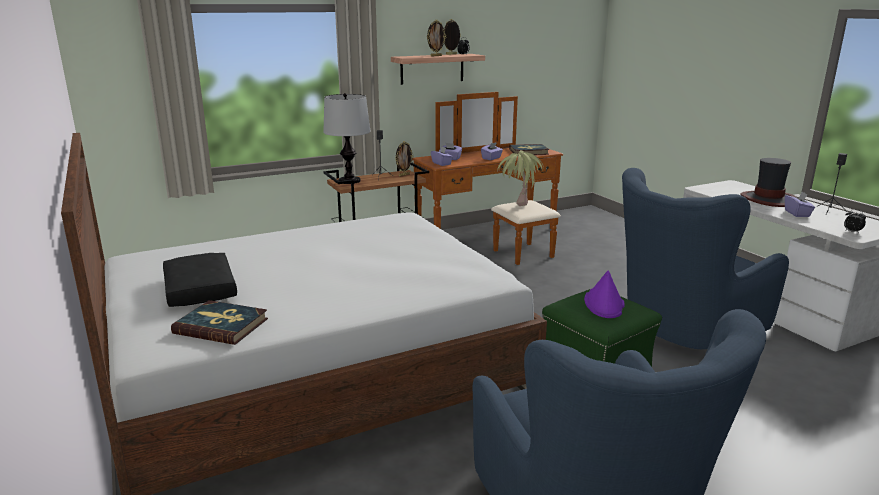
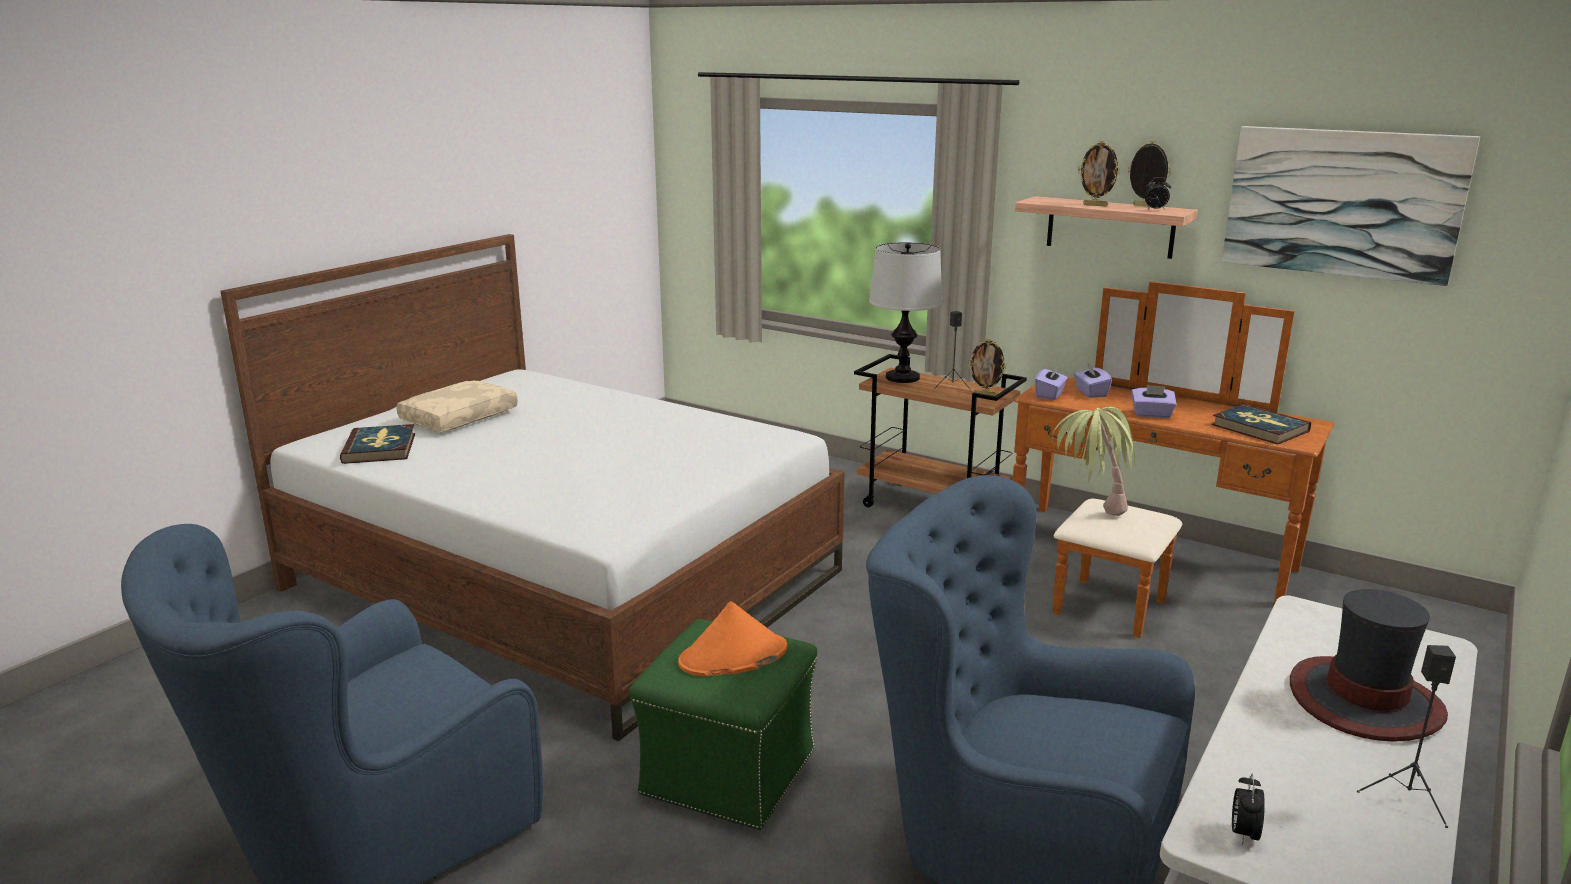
camera: 60 degrees right, 0 degrees up
(198, 289) = (459, 417): black pillow -> beige pillow
(526, 43) = (1342, 203): none -> picture
(604, 304) = (733, 656): purple hat -> orange hat
(797, 213) = (1293, 747): purple tissue box -> none

